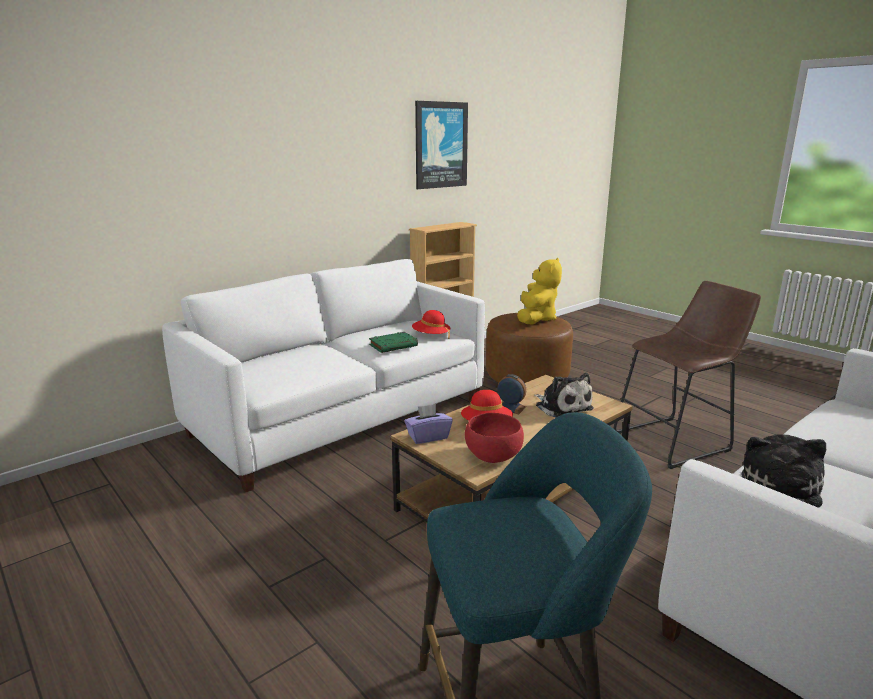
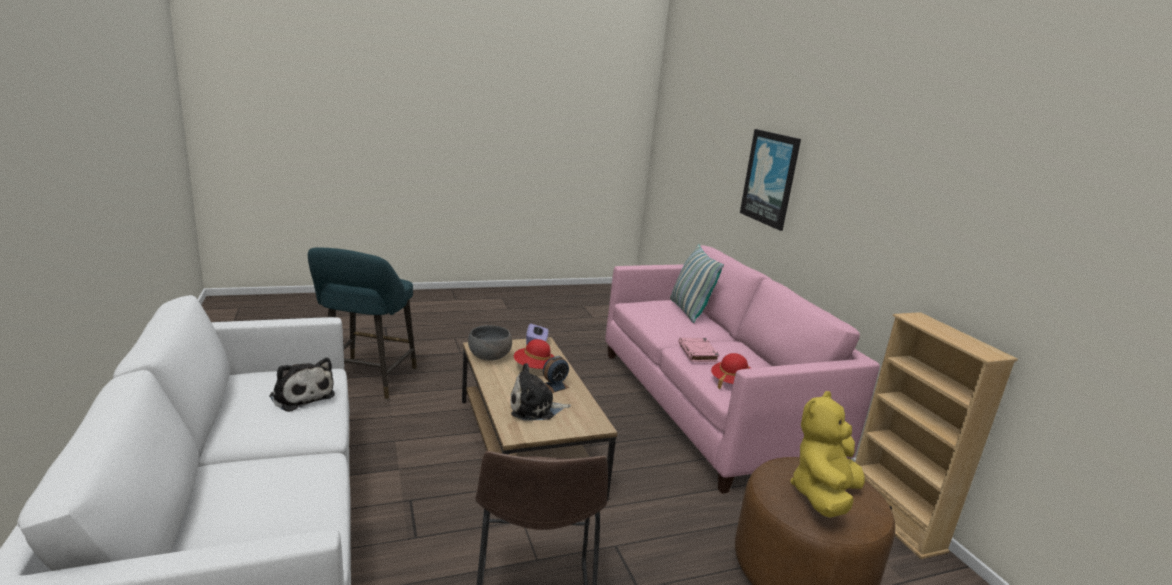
camera: 110 degrees right, 0 degrees up
(276, 357) = (688, 311): none -> pillow
(341, 417) = (709, 407): white sofa -> pink sofa
(393, 345) = (698, 353): green book -> pink book
(440, 145) = (1020, 216): picture -> picture (770, 178)
(493, 455) = (489, 356): red bowl -> grey bowl
(536, 319) = (823, 496): yellow plush toy -> yellow plush toy turned 90 degrees clockwise

